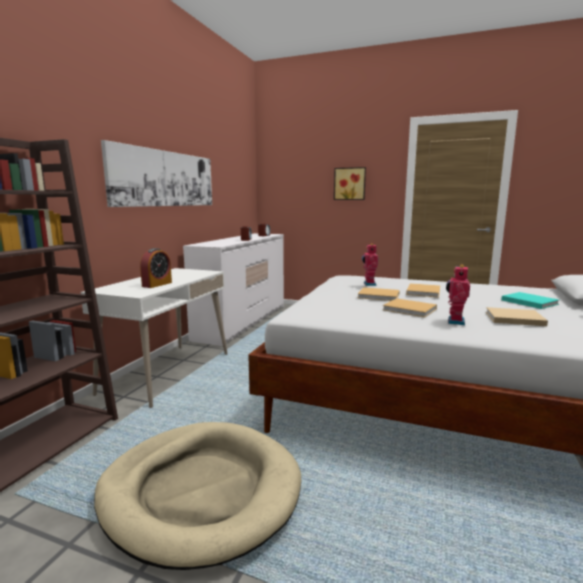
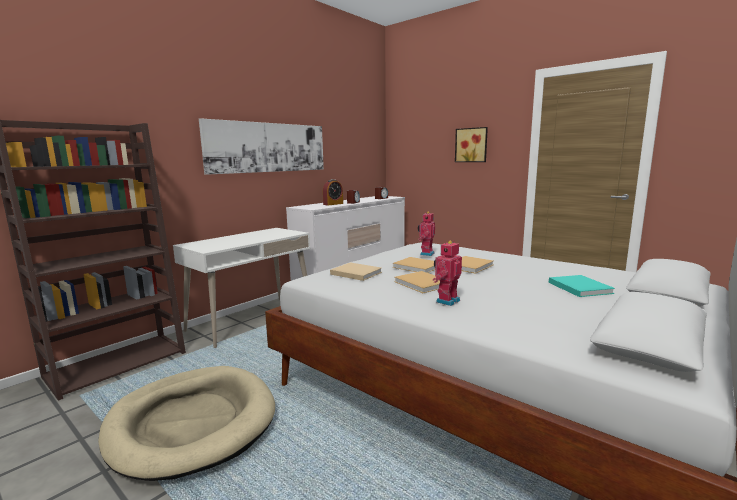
camera: 20 degrees right, 0 degrees up
(157, 284) = (235, 242): alarm clock -> alarm clock (333, 204)
(512, 318) = (518, 304): beige book -> beige book (355, 273)

